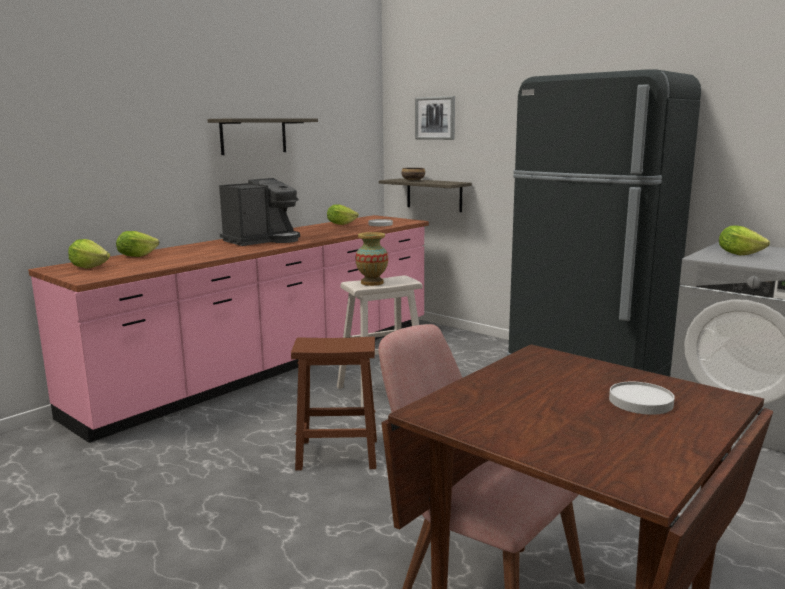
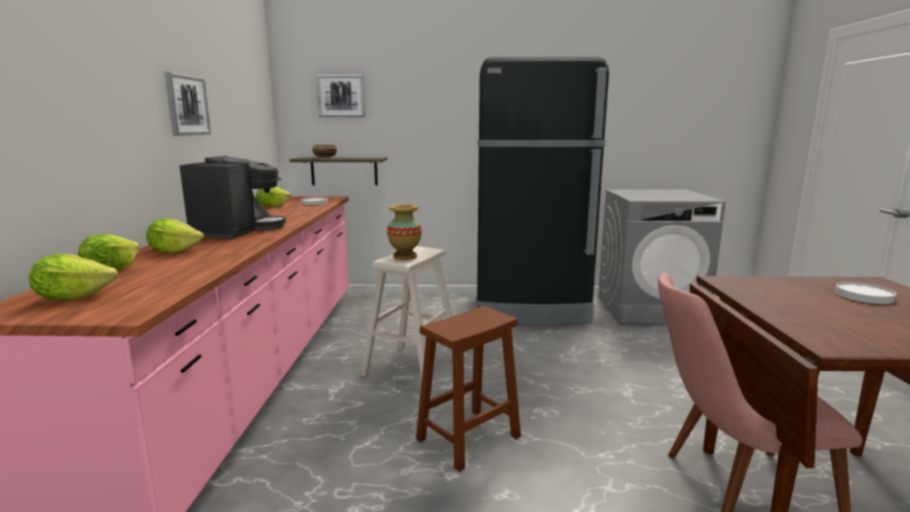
camera: 40 degrees left, 0 degrees up
(253, 136) = (187, 105): shelf -> picture
(739, 254) = (644, 195): lettuce -> lettuce (174, 251)

